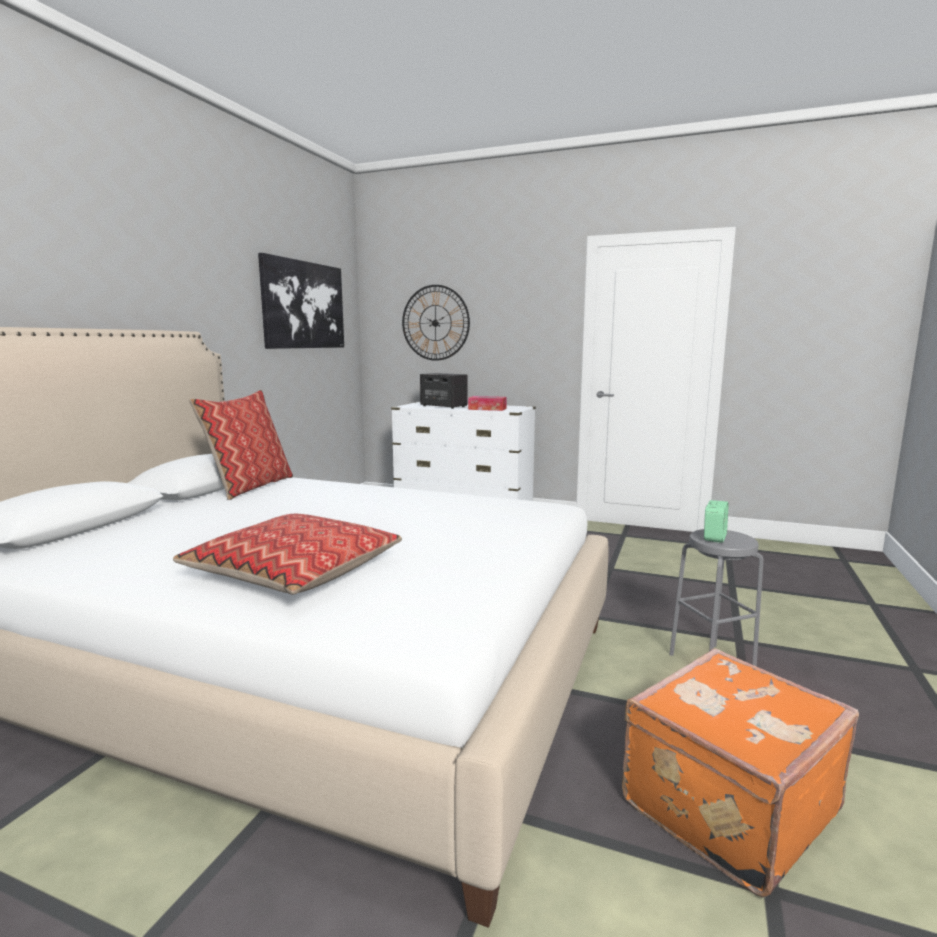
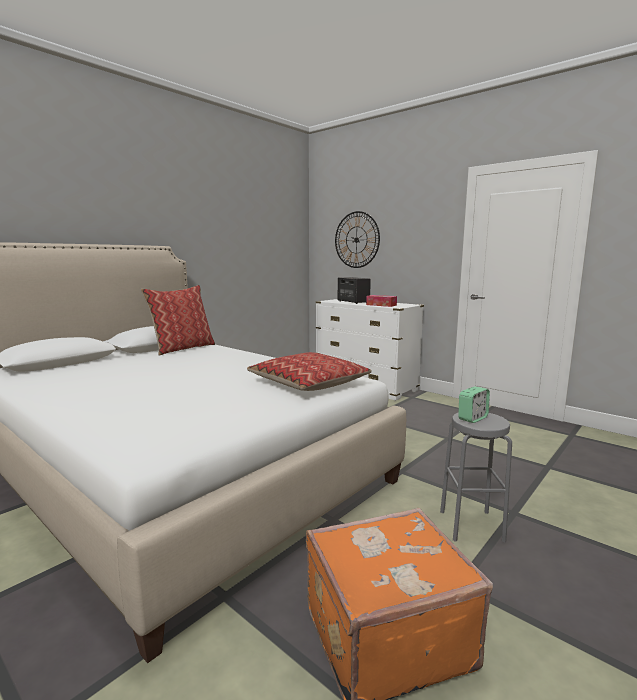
camera: 20 degrees right, 0 degrees up
(294, 570) = (130, 401): pillow -> pillow (308, 383)
(303, 305) = (259, 228): picture -> none

